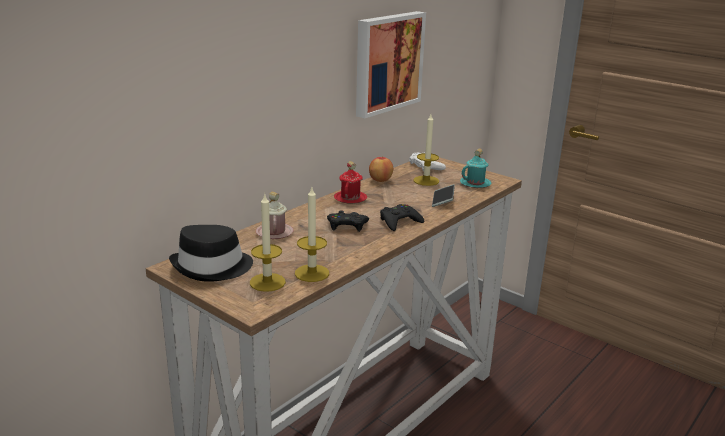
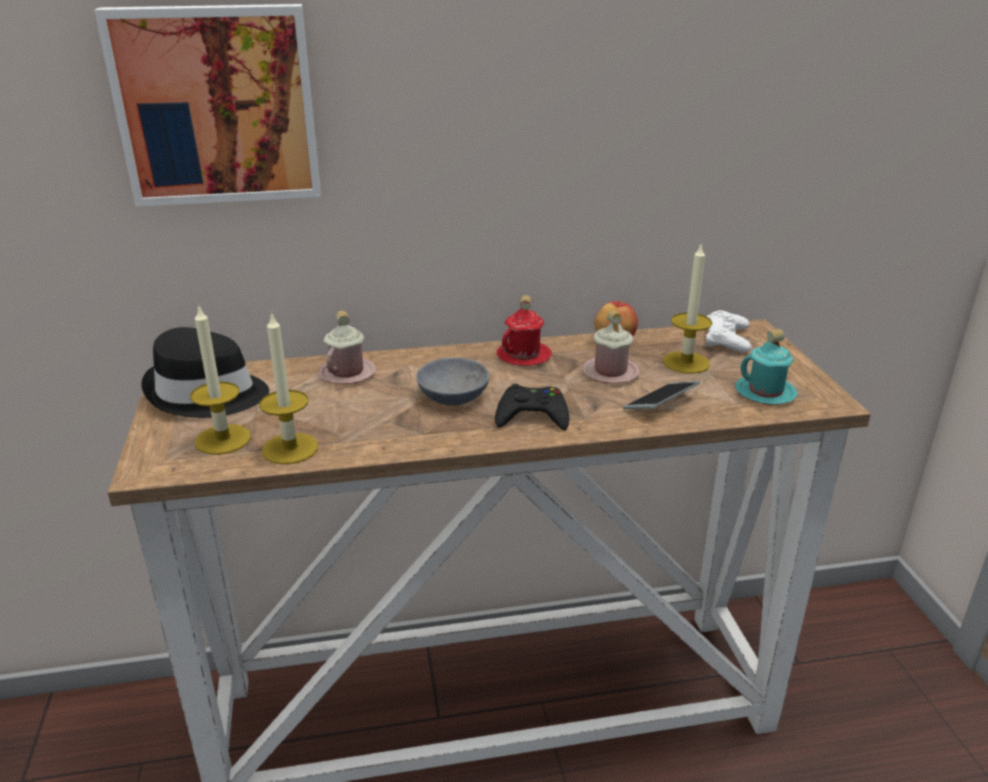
camera: 40 degrees right, 5 degrees up
(347, 225) = (450, 395): black game controller -> grey bowl
(387, 62) = (671, 140): picture -> picture (217, 105)
(401, 194) = (610, 372): none -> pink mug

